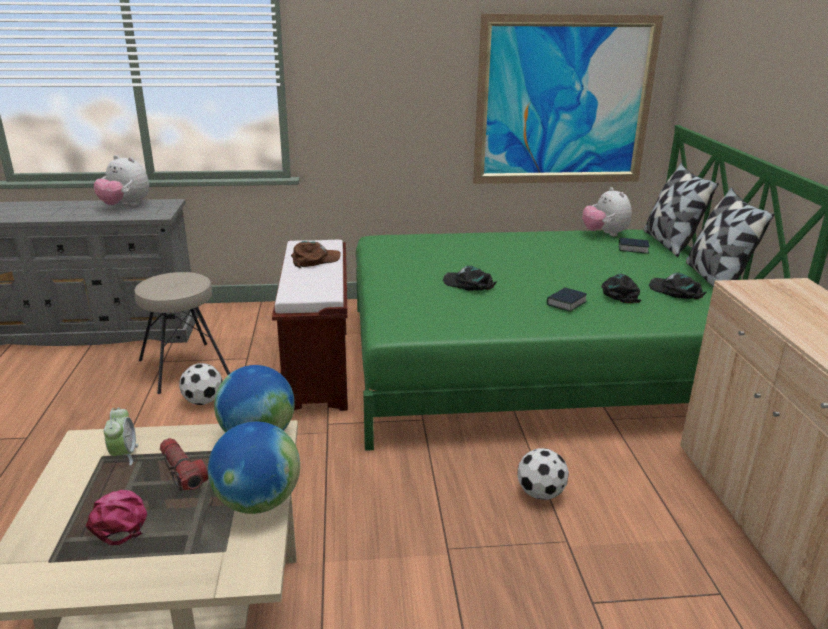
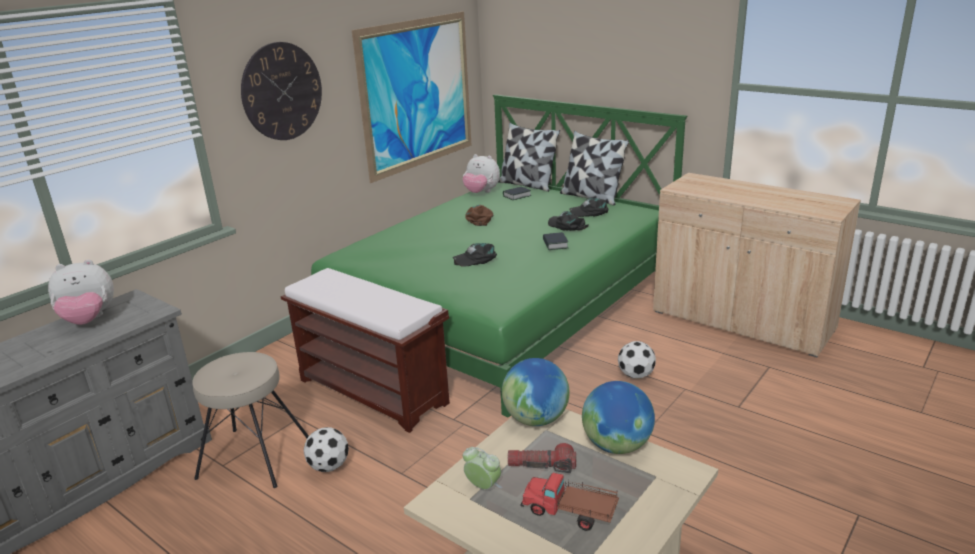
camera: 45 degrees left, 0 degrees up
(119, 520) = (570, 512): pink cap -> toy truck
(315, 260) = (349, 290): brown cap -> brown cap (480, 219)
(379, 63) = (282, 91): none -> wall clock

